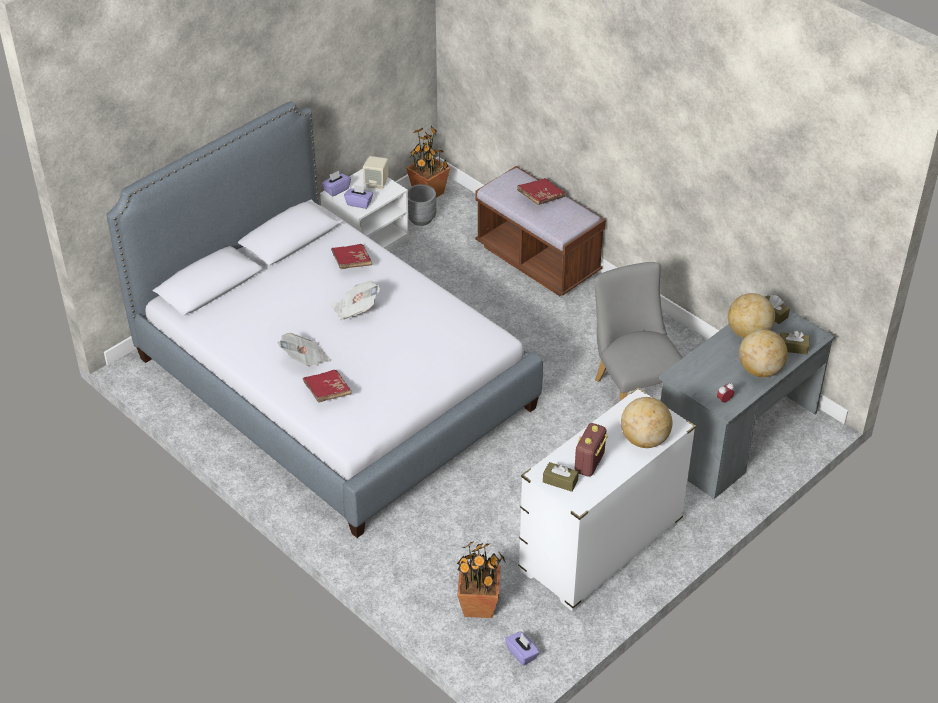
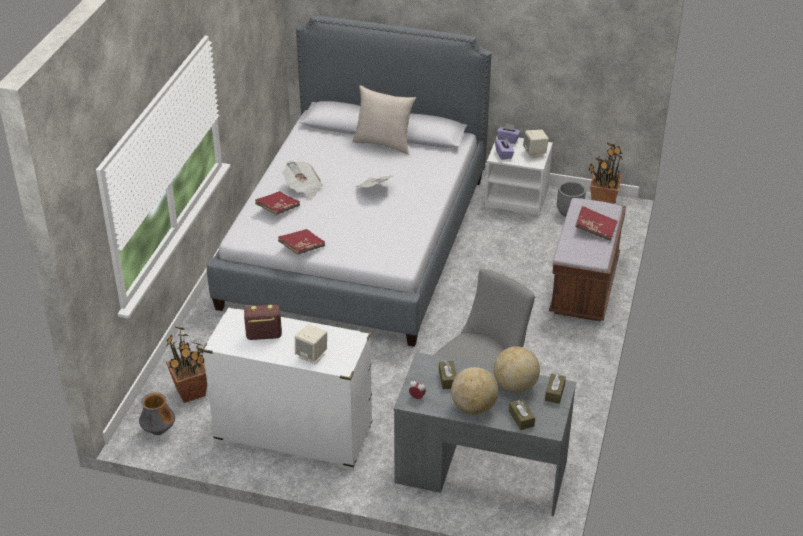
camera: 60 degrees right, 5 degrees down
(277, 271) = (384, 143): none -> beige pillow
(351, 263) = (423, 170): red book -> red book (302, 247)
(522, 654) = (159, 431): purple tissue box -> vase
(560, 481) = (234, 327): brown tissue box -> brown tissue box (447, 379)
(644, 440) = (312, 355): globe -> beige speaker

